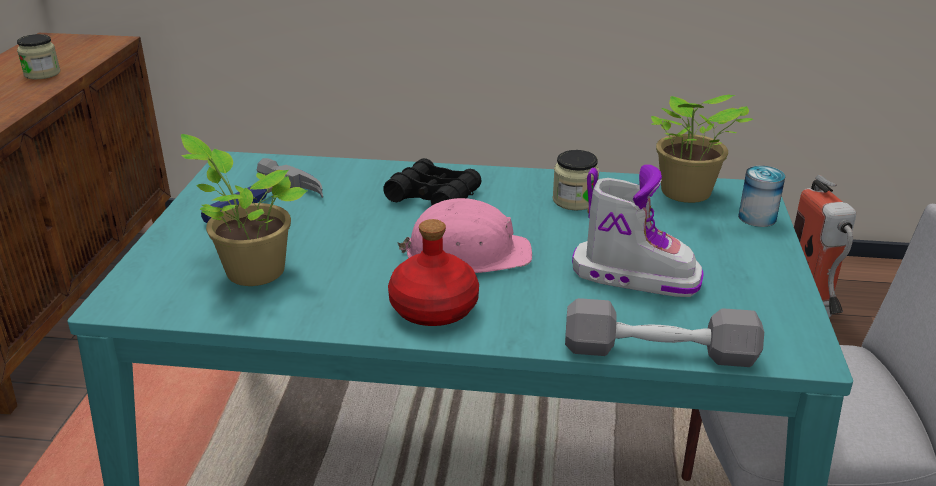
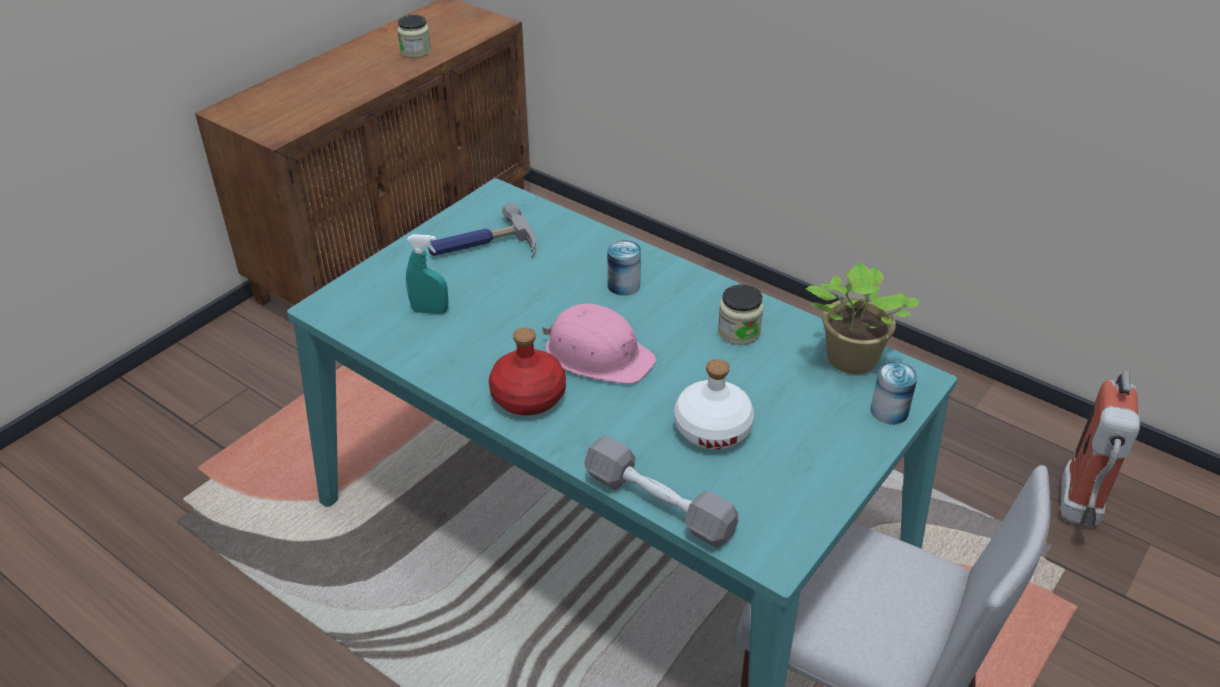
camera: 30 degrees right, 10 degrees up
(251, 270) = (430, 311): potted plant -> turquoise spray bottle
(433, 196) = (623, 285): black binoculars -> can
(635, 276) = (712, 428): boot -> white bottle

